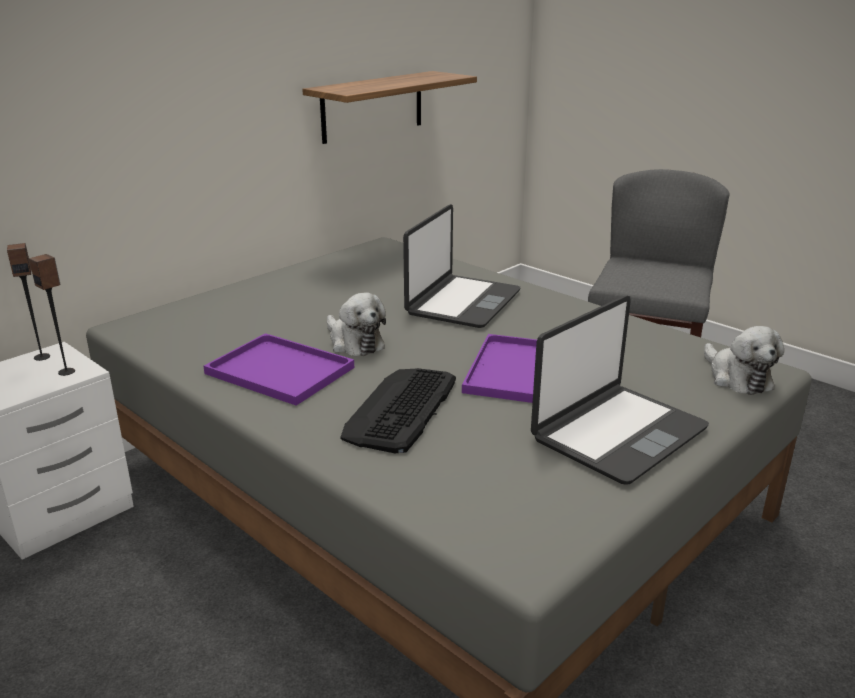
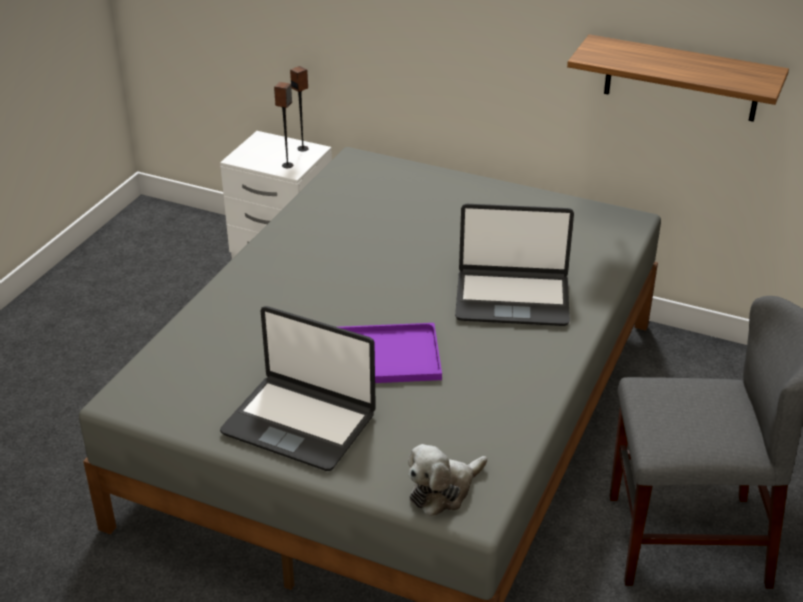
camera: 70 degrees right, 10 degrees up
(277, 370) = (321, 242): purple tray -> none
(354, 343) = (388, 262): plush toy -> none
(400, 409) = (289, 310): keyboard -> none

